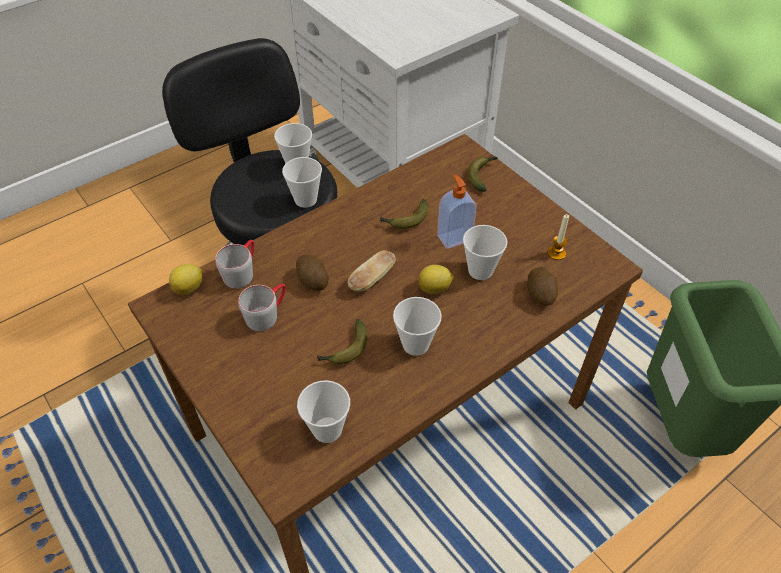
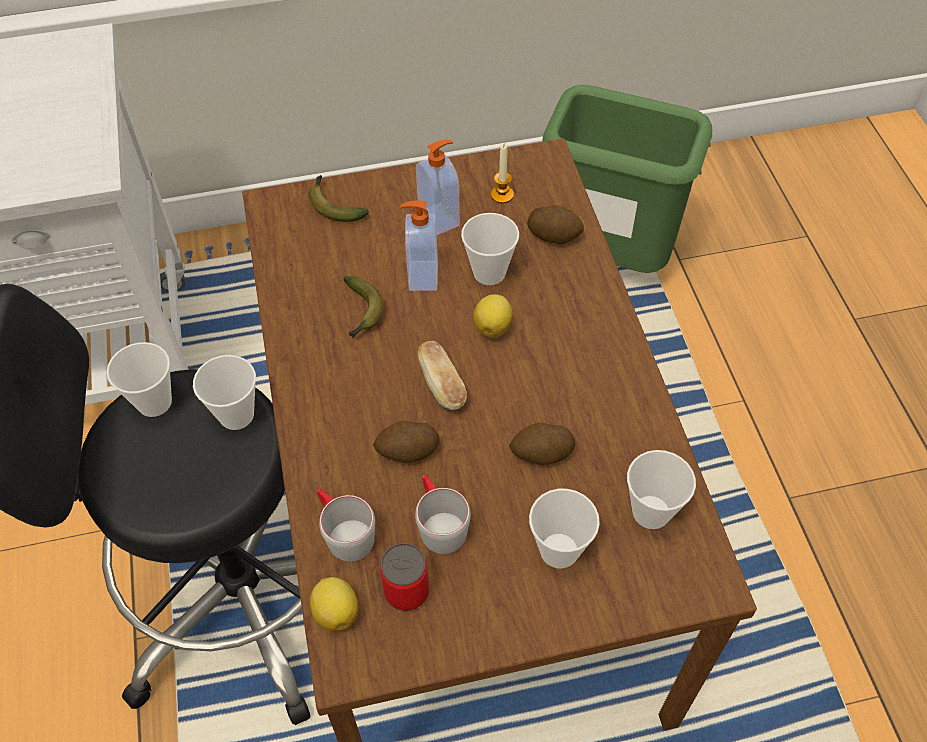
camera: 65 degrees left, 5 degrees up
(214, 315) = (406, 591): none -> can
(345, 350) = (541, 453): banana -> potato
(415, 344) = (568, 378): cup -> cup (559, 550)
(510, 229) = (440, 218): none -> soap dispenser

